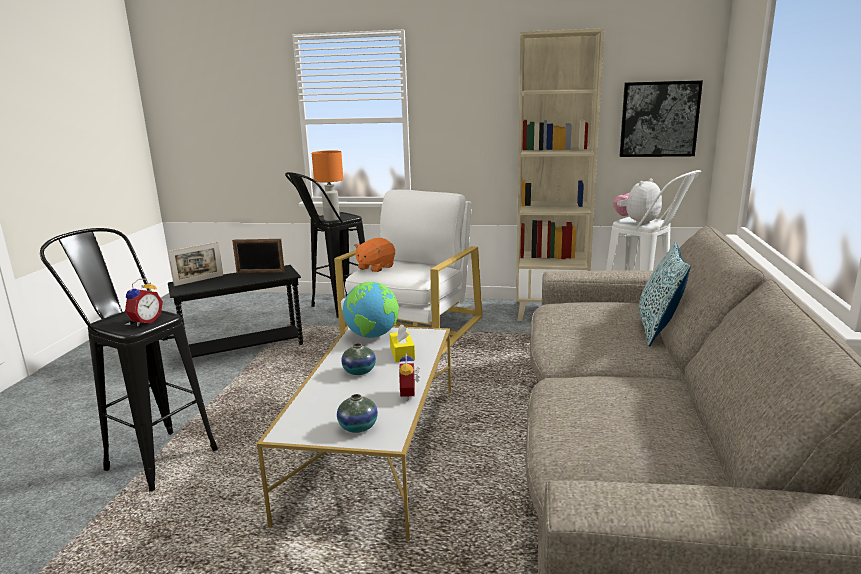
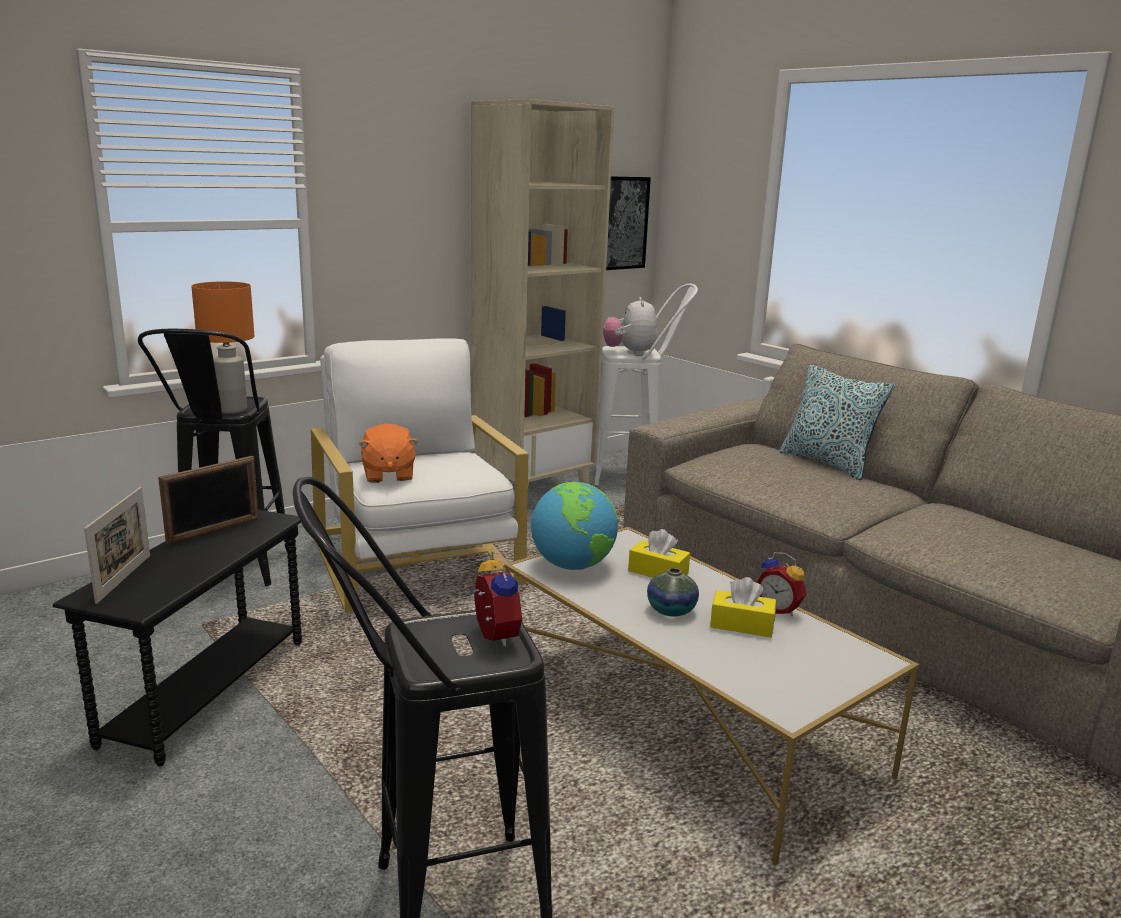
camera: 50 degrees left, 0 degrees up
(358, 427) = (826, 664): vase -> none
(372, 392) = (742, 625): none -> yellow tissue box

